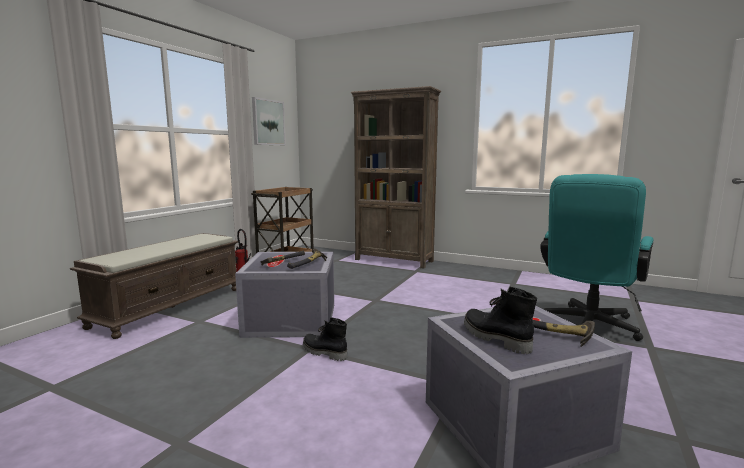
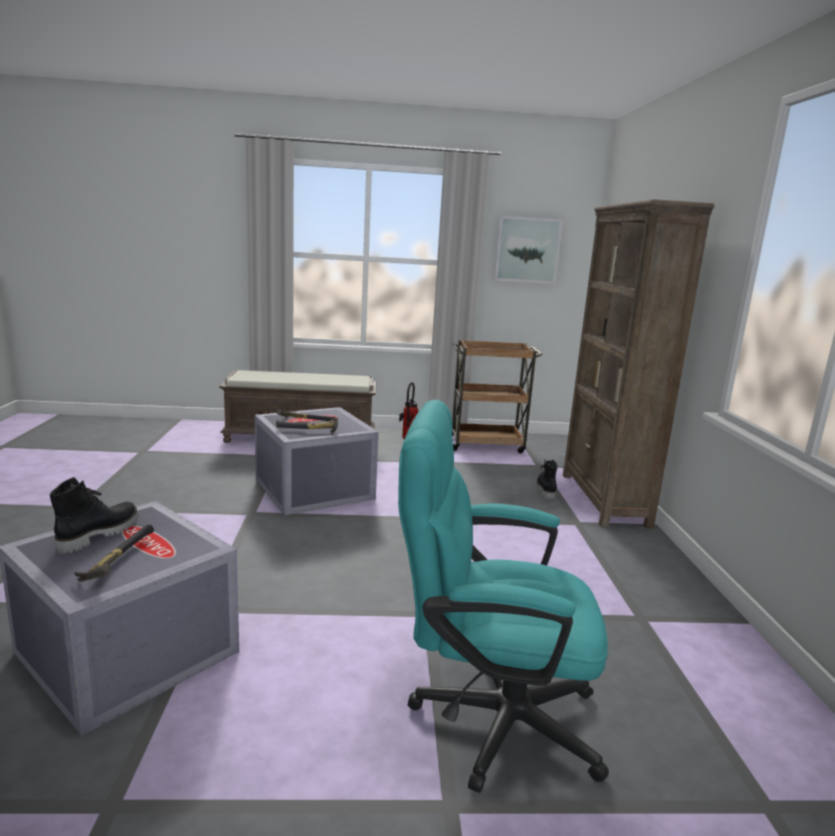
camera: 60 degrees right, 5 degrees up
(323, 353) = (245, 521): black boot -> black boot (545, 490)

